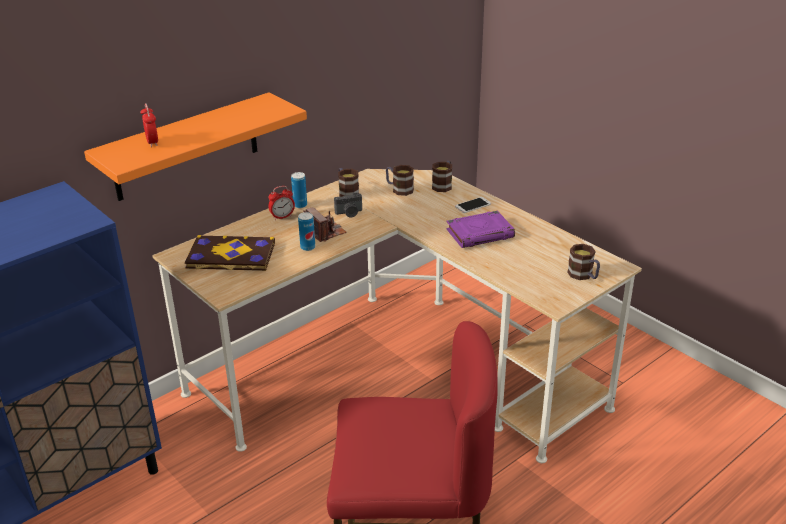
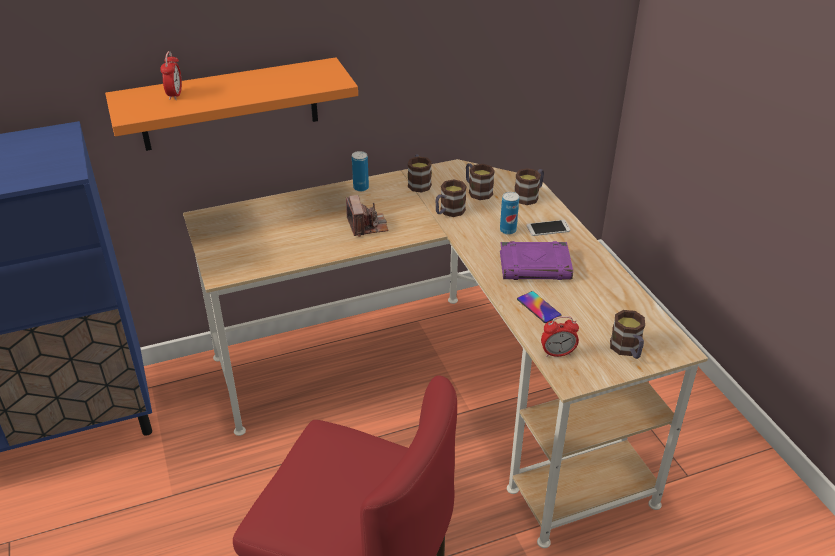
camera: 20 degrees right, 5 degrees up
(231, 256) = (255, 231): book -> none
(282, 217) = (334, 197): alarm clock -> alarm clock (557, 353)
(308, 247) = (338, 239): can -> can (508, 230)
(349, 213) = (406, 208): camera -> none
(386, 209) = (449, 212): none -> mug
(501, 262) = (538, 307): none -> phone

